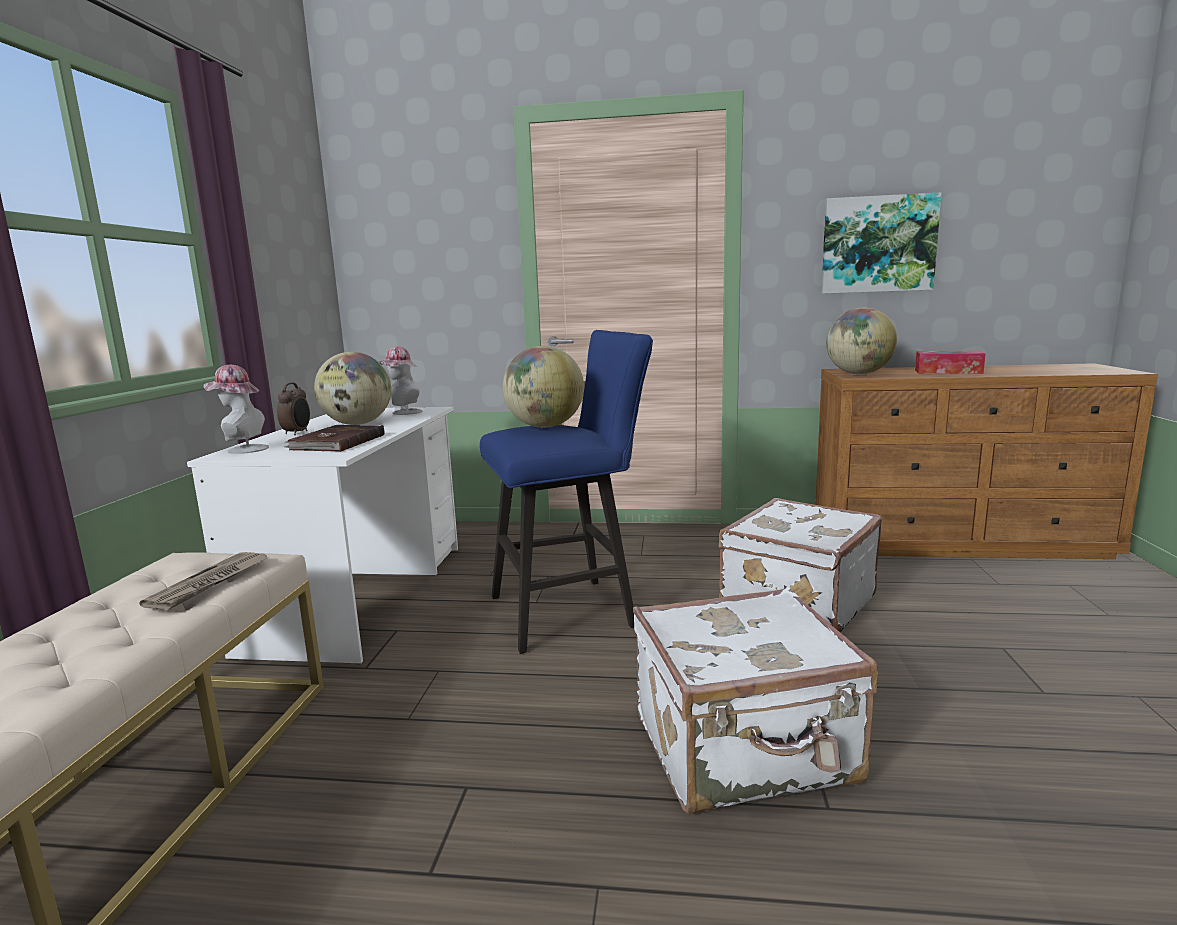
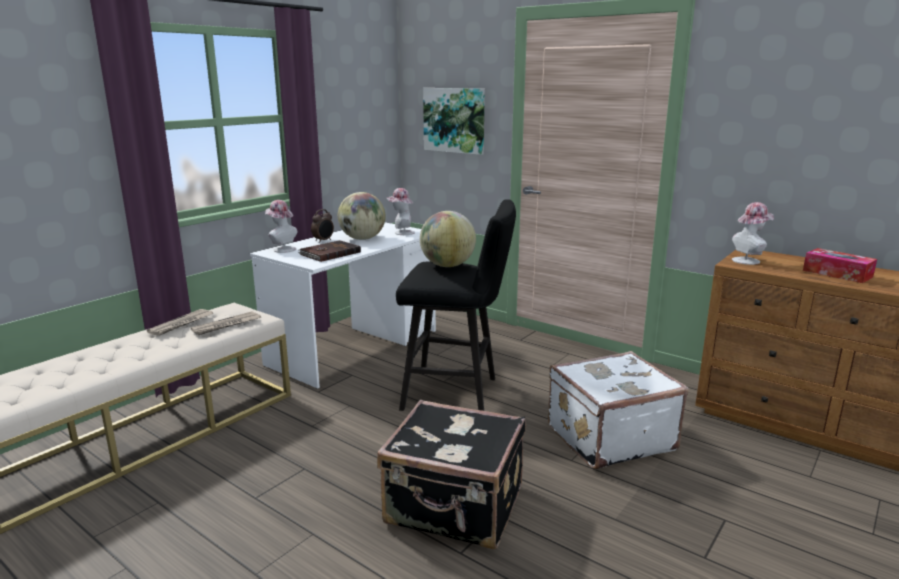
camera: 30 degrees right, 5 degrees up
(104, 603) = (181, 324): none -> newspaper
(572, 610) = (457, 393): blue stool -> black stool
(745, 750) = (455, 507): white suitcase -> black suitcase
(858, 374) = (748, 260): globe -> hat
(878, 244) = (807, 141): picture -> picture (454, 120)

